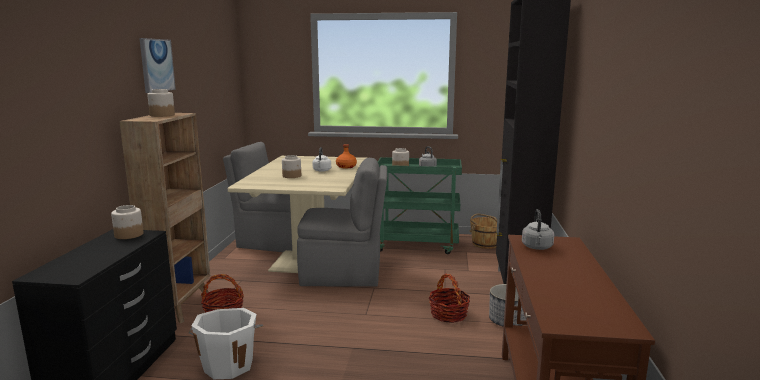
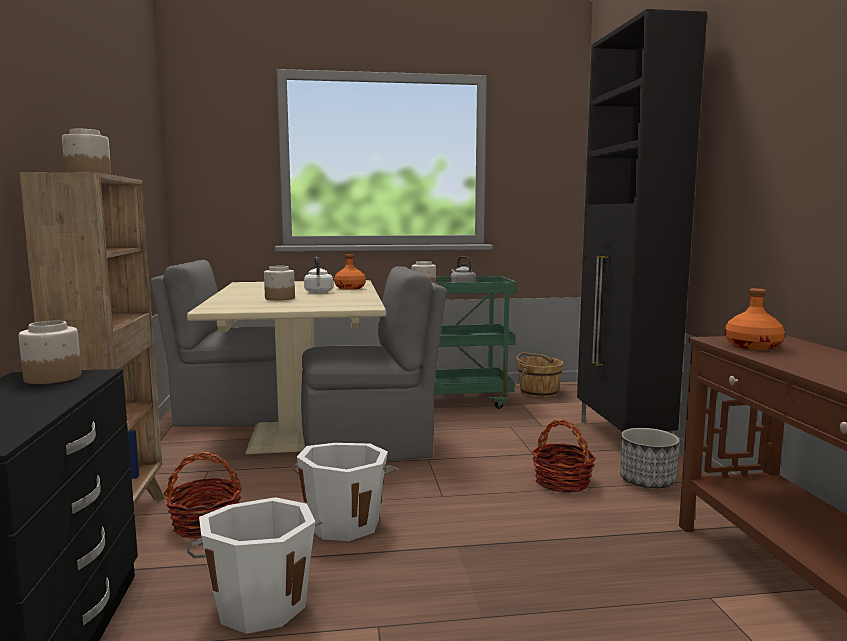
camera: 15 degrees left, 5 degrees down
(156, 65) = (66, 99): picture -> none
(298, 324) = (345, 523): none -> white bucket
(537, 247) = (753, 346): grey kettle -> orange bottle

